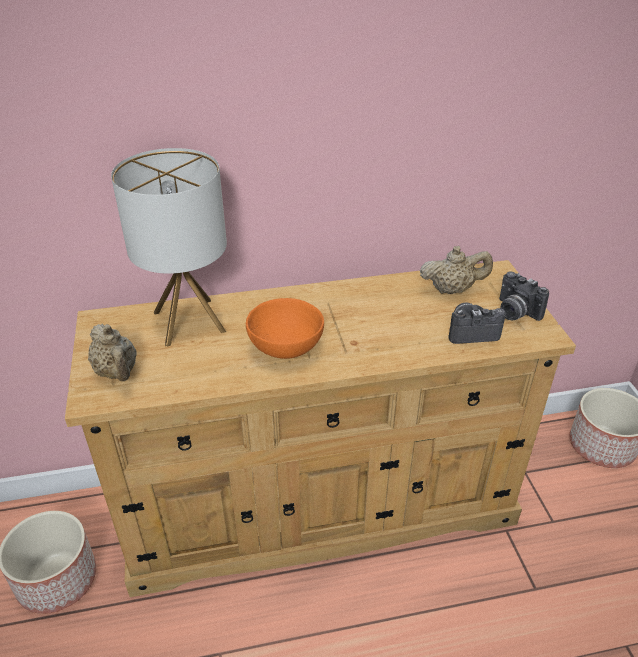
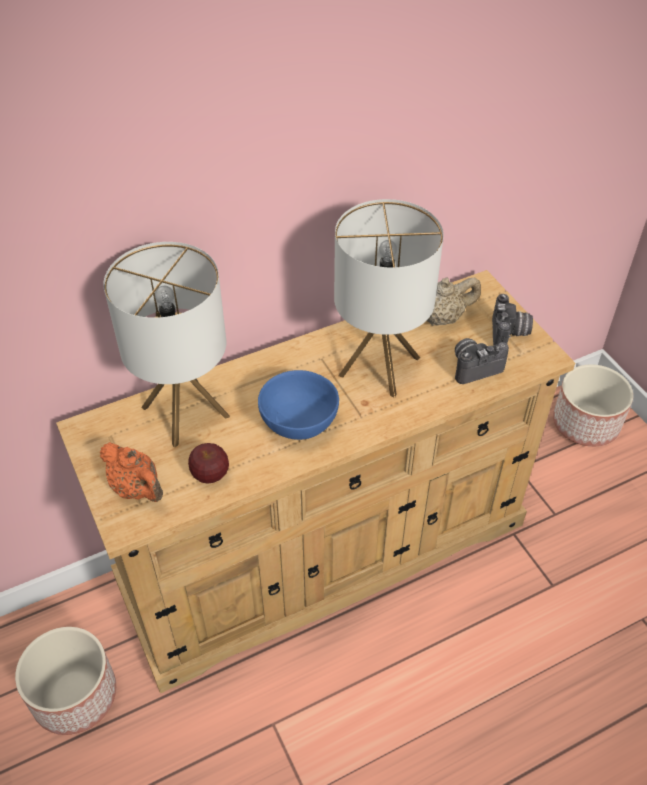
camera: 15 degrees left, 10 degrees up
(117, 372) = (137, 489): beige teapot -> orange teapot
(186, 374) = (210, 474): none -> apple
(283, 347) = (296, 423): orange bowl -> blue bowl
(378, 316) = (379, 366): none -> table lamp
(514, 312) = (509, 335): camera -> camera turned 120 degrees counterclockwise

